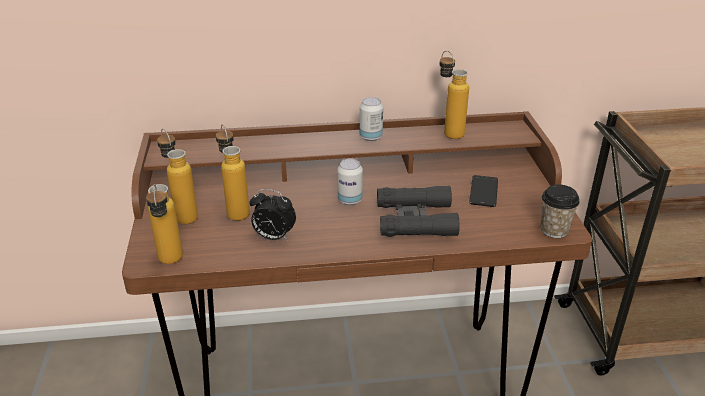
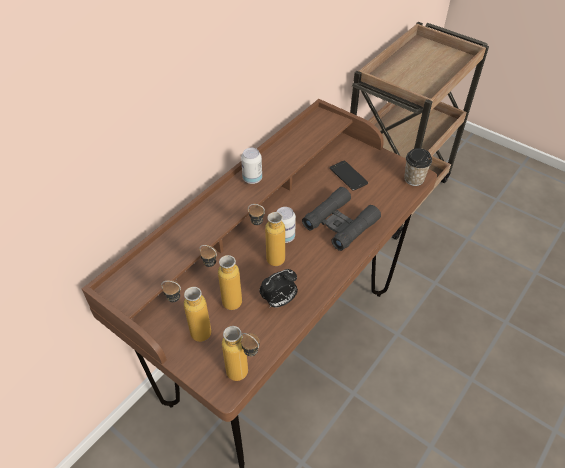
camera: 45 degrees left, 15 degrees up
(448, 131) = (293, 143): bottle -> bottle (267, 258)

